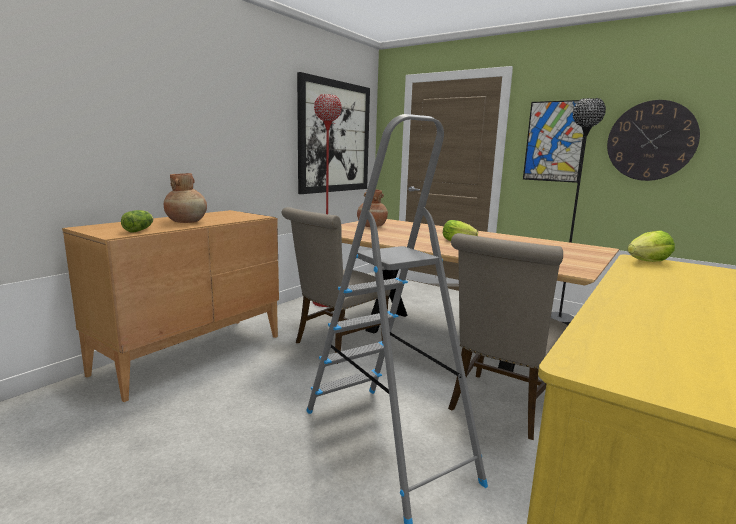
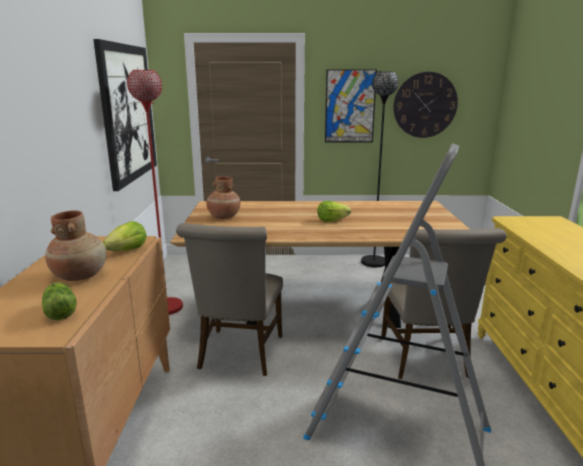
camera: 35 degrees left, 5 degrees up
(648, 262) = (519, 222): lettuce -> lettuce (128, 251)

